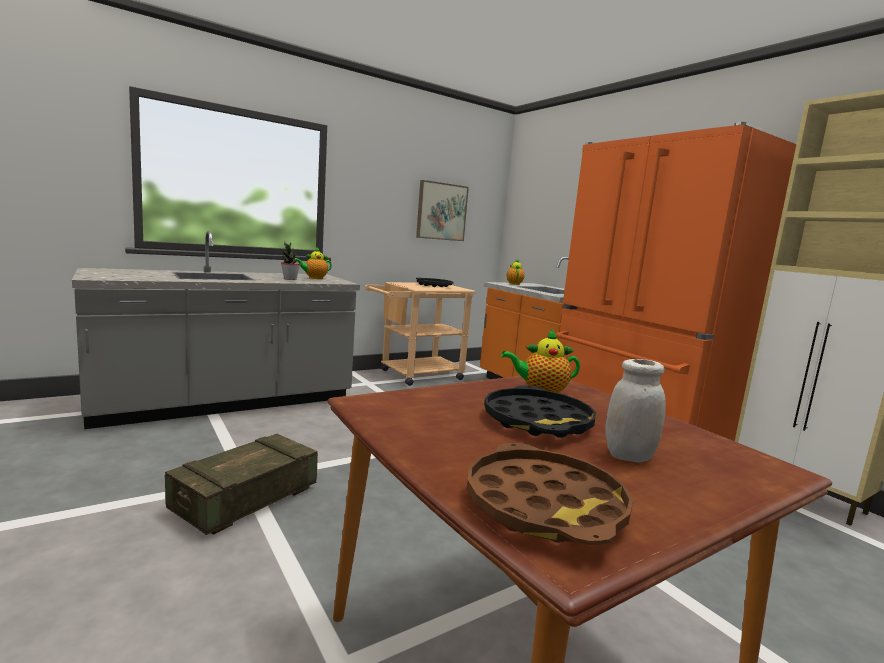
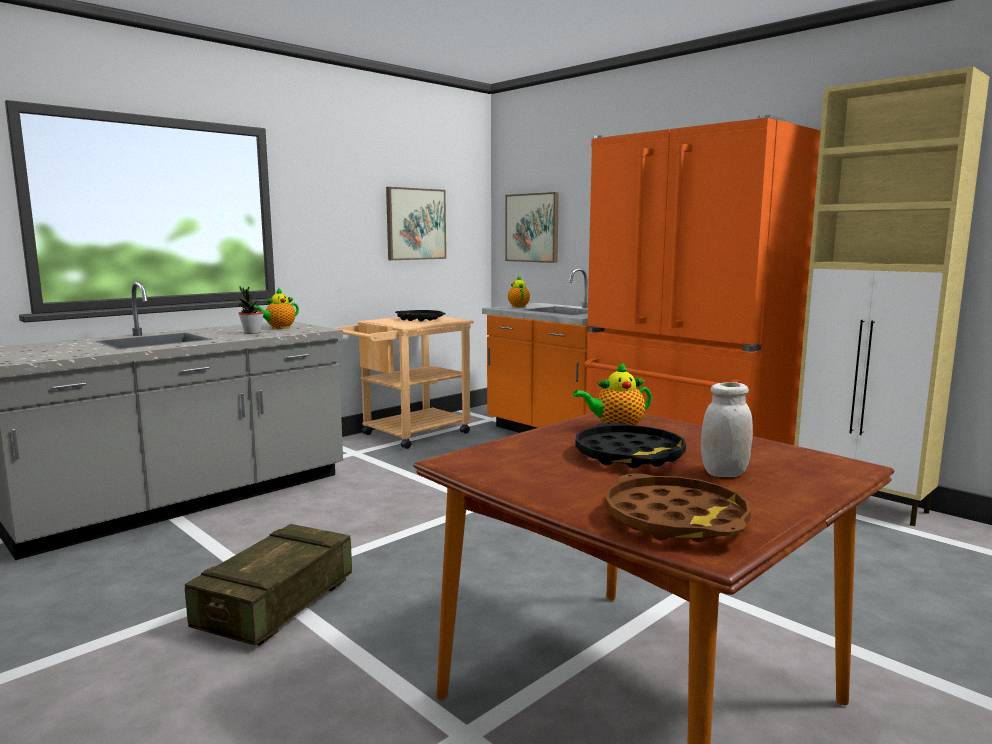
camera: 10 degrees left, 0 degrees up
(535, 222) = (532, 228): none -> picture

